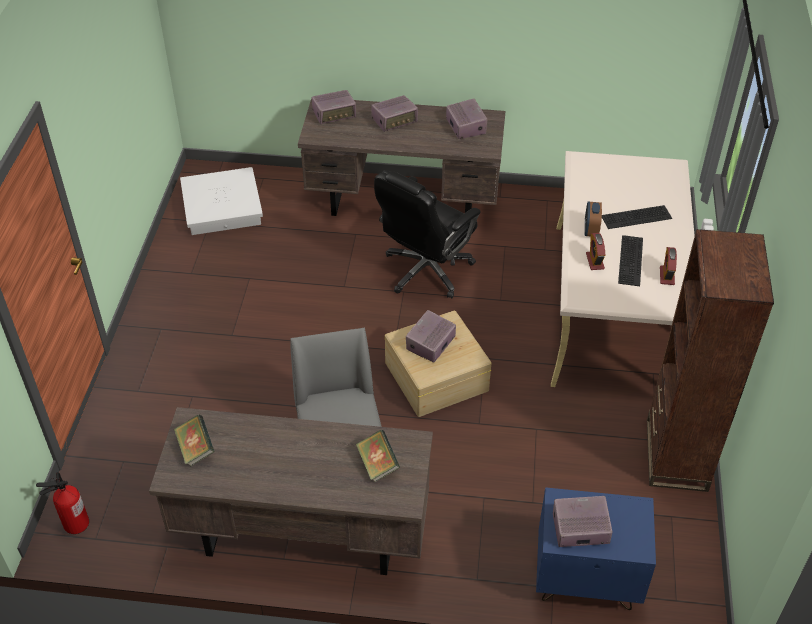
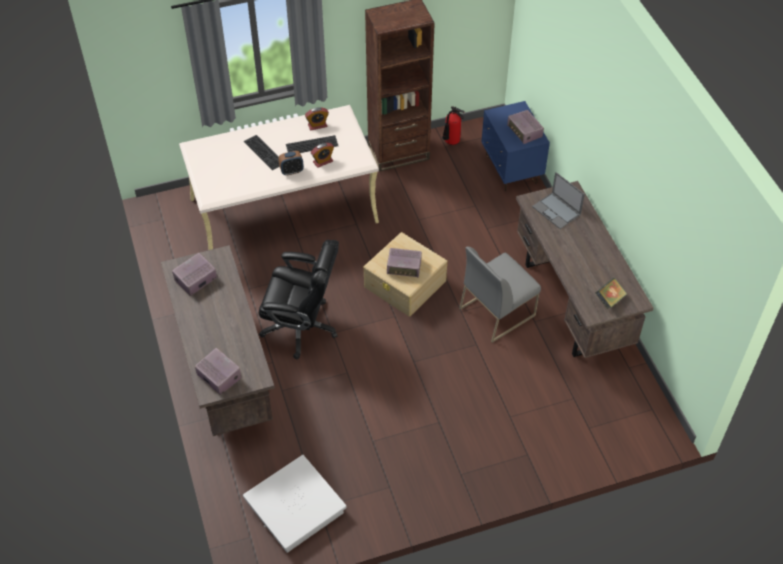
camera: 115 degrees left, 5 degrees up
(75, 523) = (650, 427): fire extinguisher -> fire extinguisher (451, 143)
(377, 464) = (557, 211): book -> laptop
(394, 120) = (209, 329): radio -> none

